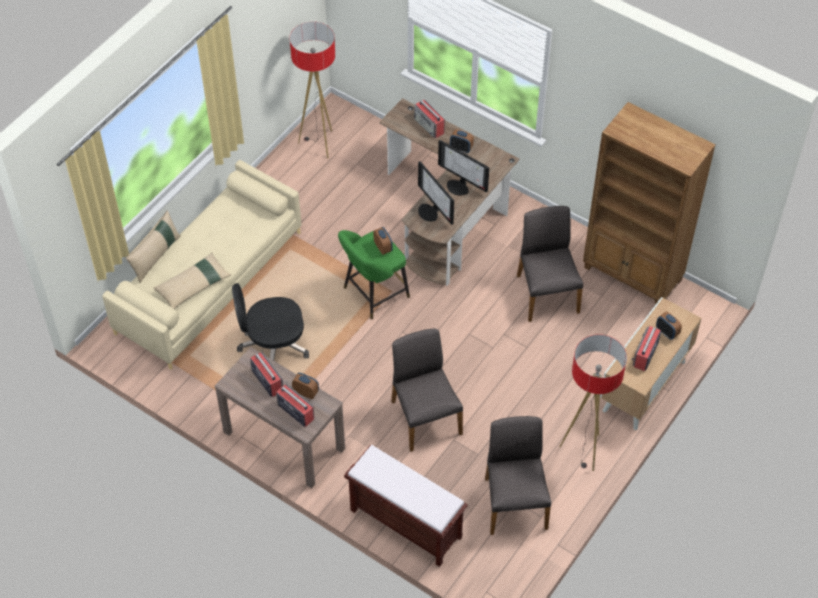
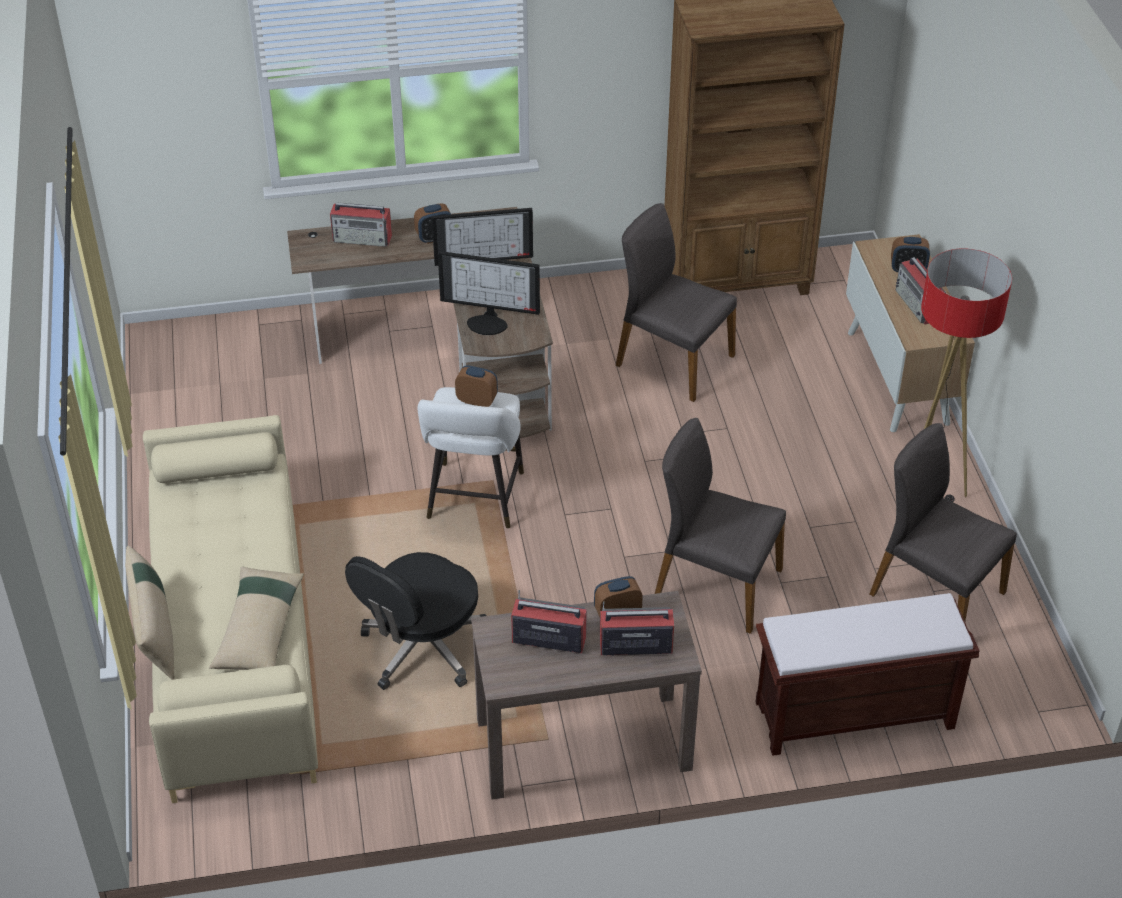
camera: 45 degrees left, 10 degrees down
(319, 144) = (183, 387): floor lamp -> none
(373, 294) = (474, 500): green stool -> white stool

